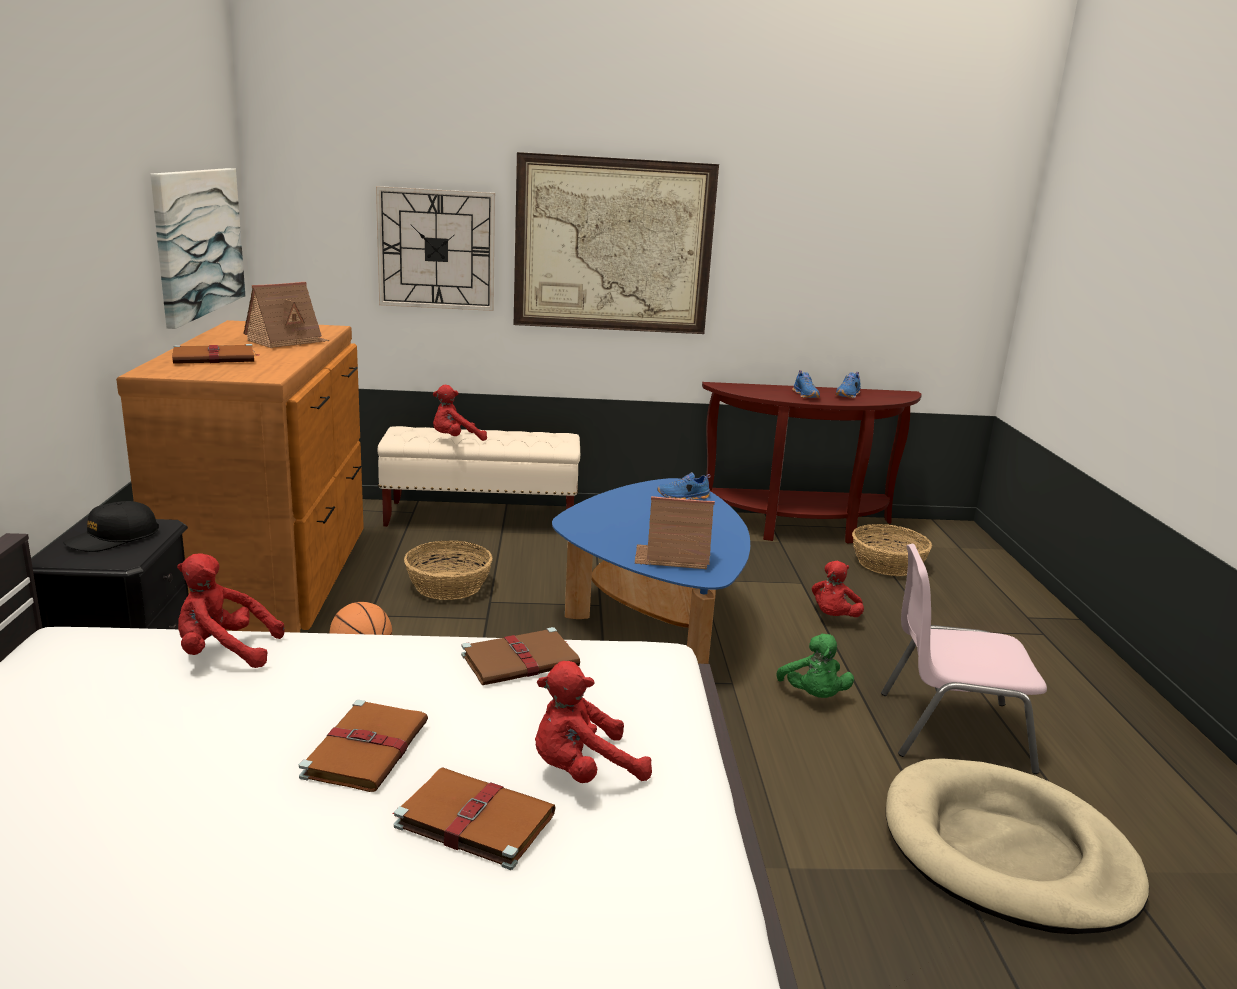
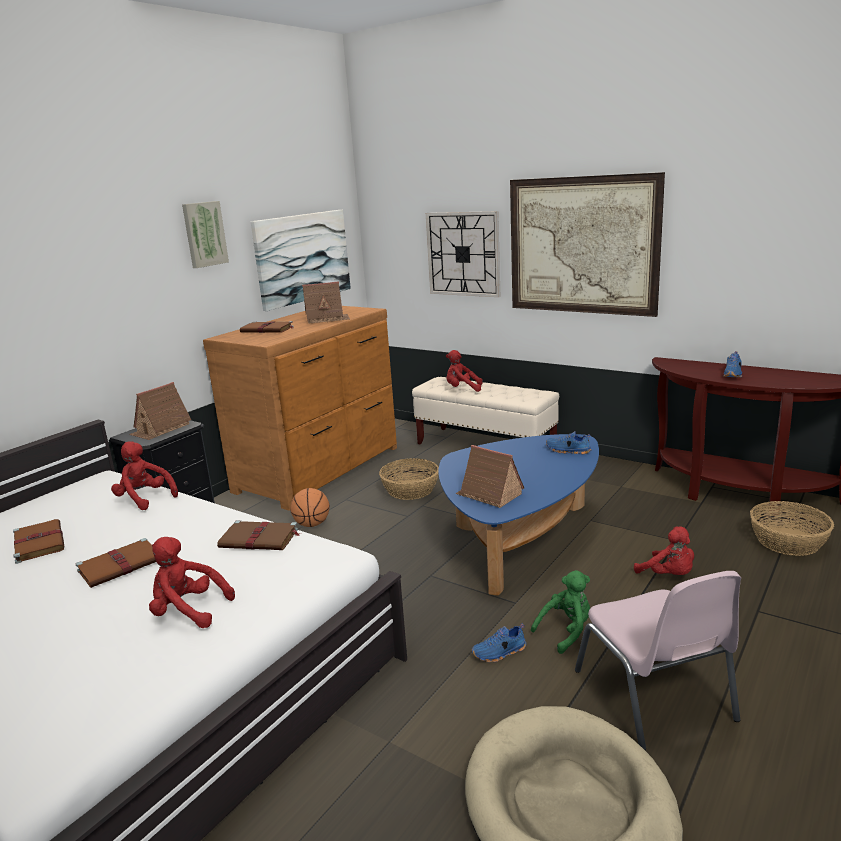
camera: 40 degrees right, 0 degrees up
(105, 189) = (204, 234): none -> picture
(113, 539) = (160, 429): black cap -> toy house
(472, 820) = (101, 617): brown book -> brown book (39, 542)
(813, 696) = (566, 631): green plush toy -> green plush toy turned 150 degrees counterclockwise
(834, 617) = (668, 575): red plush toy -> red plush toy turned 105 degrees counterclockwise
(848, 395) = (780, 377): blue shoe -> blue shoe (499, 653)
(951, 729) = (655, 696): pink chair -> pink chair turned 150 degrees counterclockwise

